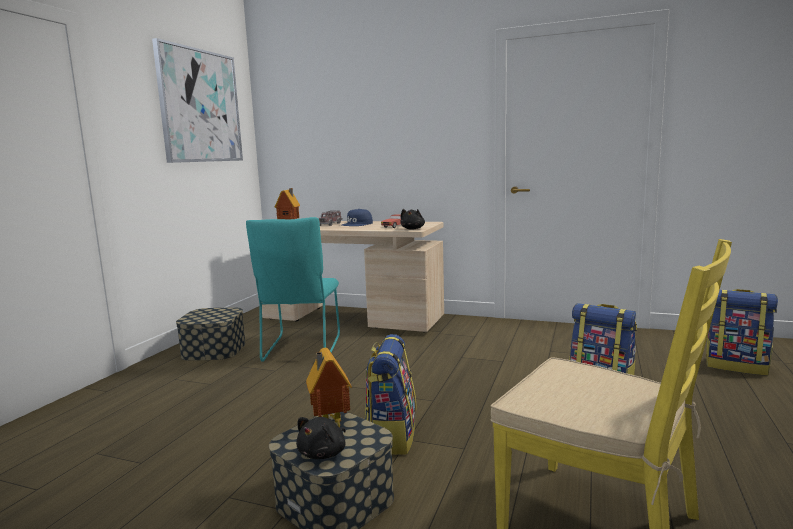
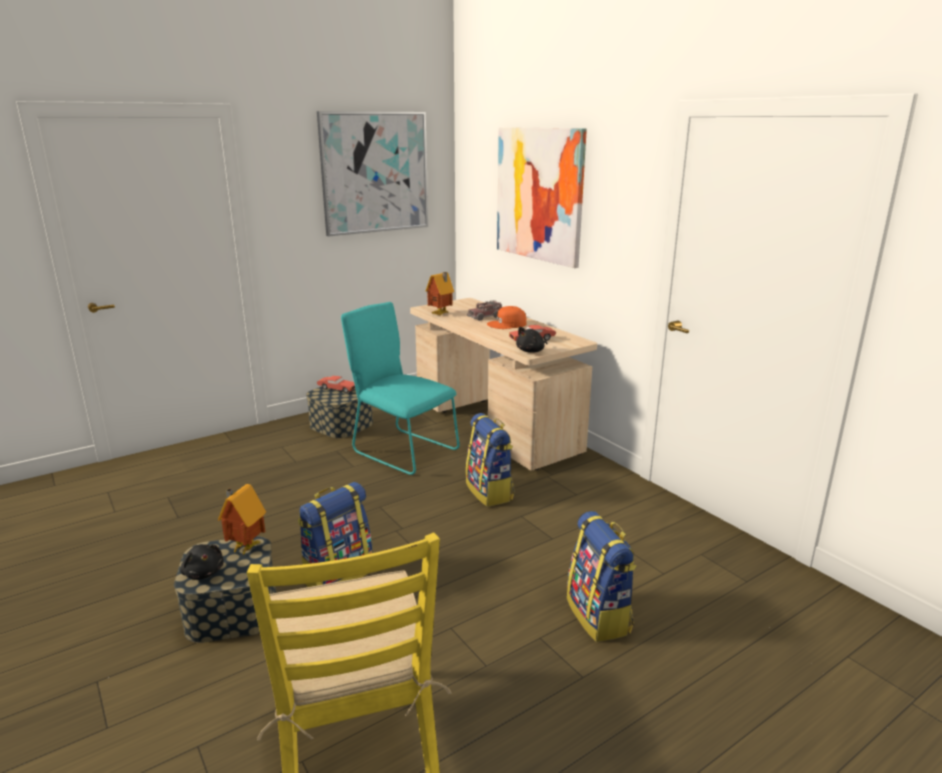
camera: 35 degrees right, 10 degrees up
(204, 314) = (337, 389): none -> red toy car
(301, 349) = (401, 450): turquoise chair -> turquoise chair turned 90 degrees clockwise
(324, 453) = (203, 572): black plush toy -> black plush toy turned 105 degrees counterclockwise
(357, 224) = (507, 324): blue cap -> orange cap
(362, 117) = (539, 194): none -> picture
(737, 366) = (824, 673): backpack -> backpack (490, 492)

